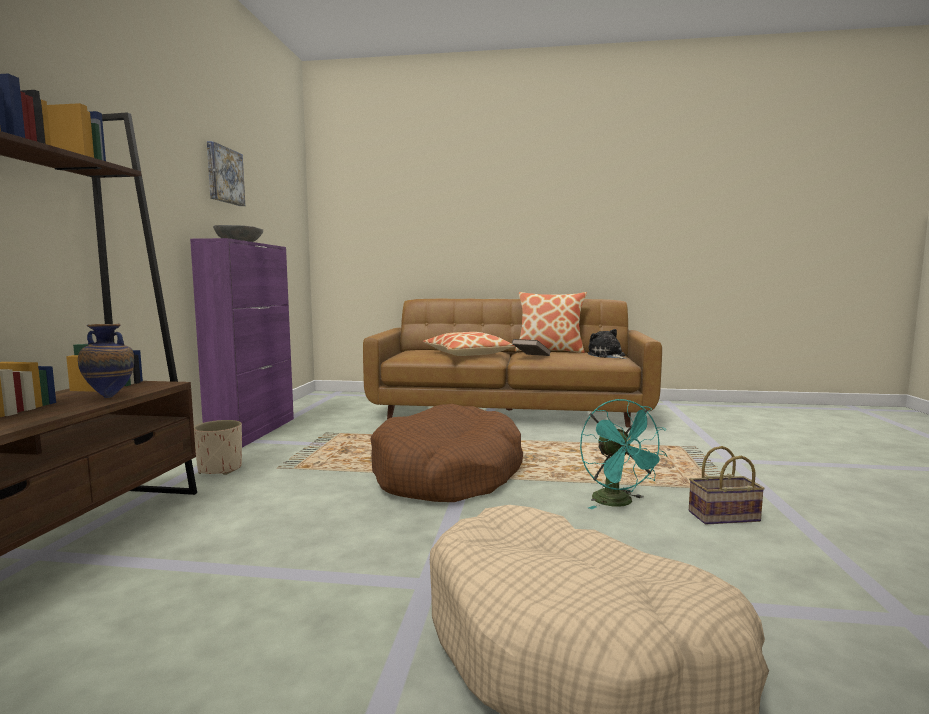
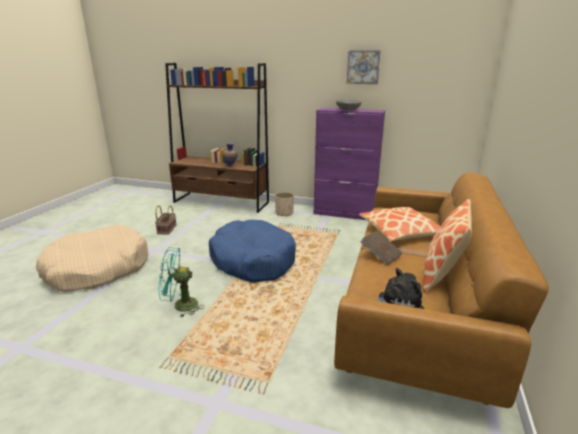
camera: 100 degrees right, 15 degrees up
(447, 474) = (252, 260): brown dog bed -> blue dog bed
(723, 517) = (134, 338): basket -> basket (166, 229)

